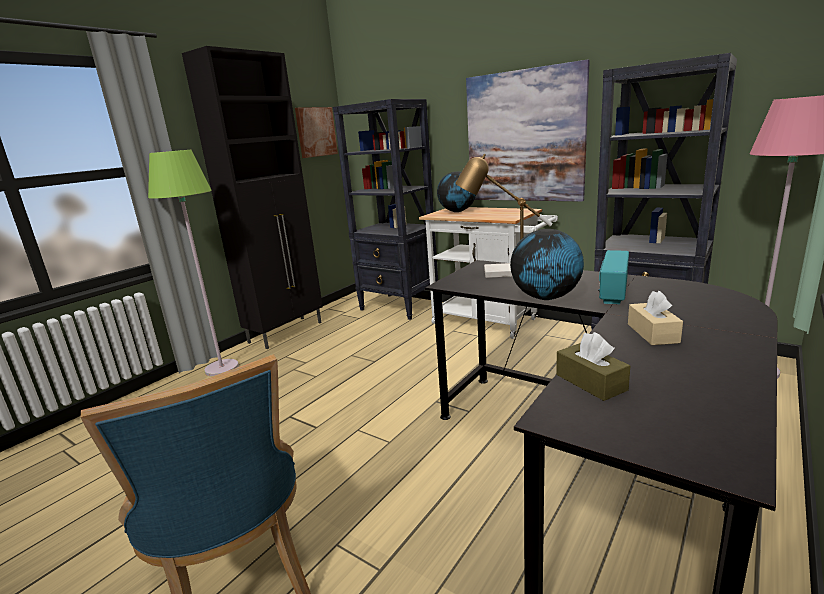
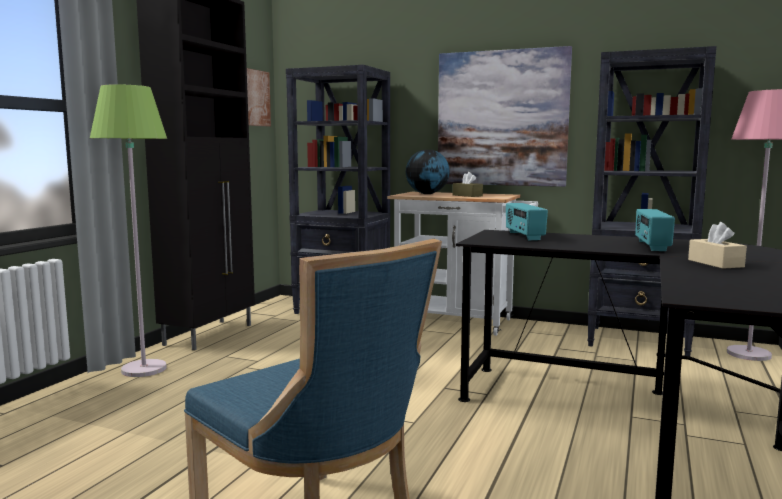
camera: 15 degrees left, 10 degrees down
(500, 273) = (524, 236): table lamp -> radio
(545, 298) = (592, 248): globe -> none
(590, 382) = (697, 284): brown tissue box -> brown tissue box (467, 195)

